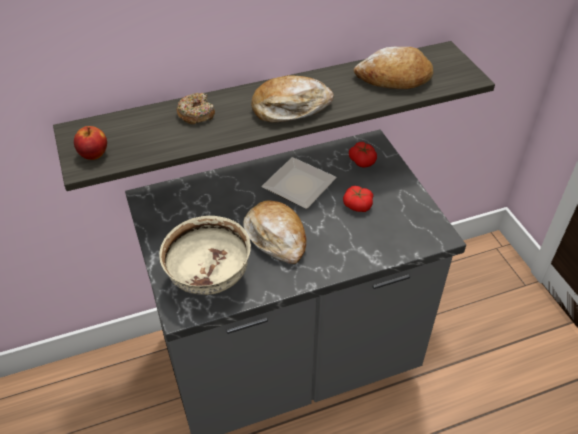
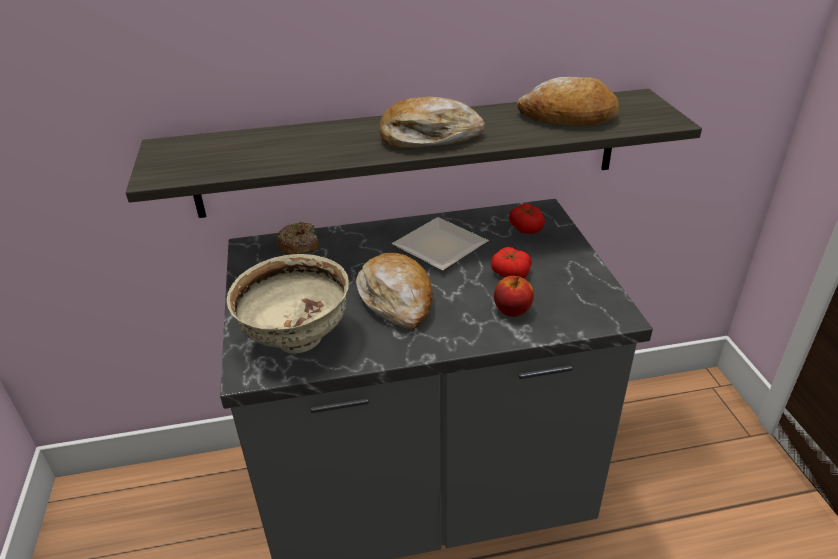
camera: 10 degrees right, 10 degrees down
(93, 154) = (174, 167): apple -> apple (512, 311)
(196, 114) = (312, 138): donut -> donut (299, 245)

